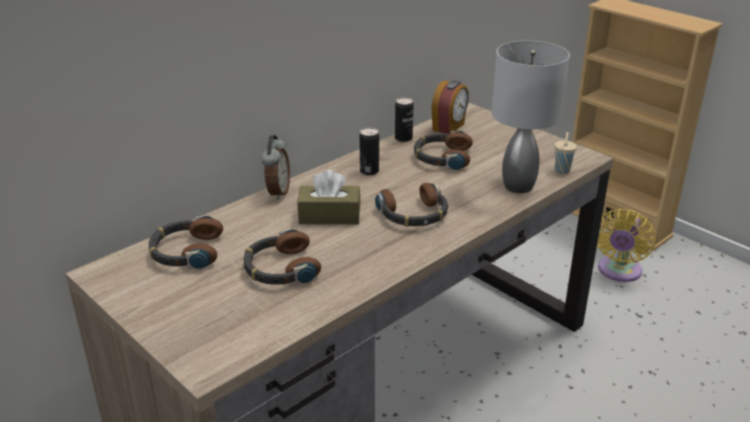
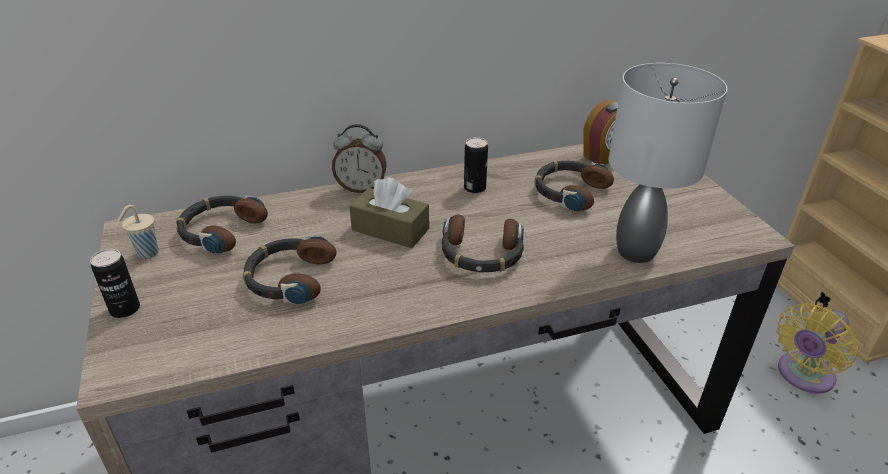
camera: 25 degrees right, 5 degrees up
(277, 192) = (361, 188): alarm clock -> alarm clock turned 60 degrees clockwise
(403, 138) = (542, 158): can -> can (125, 309)
(562, 171) = (708, 246): beige cup -> beige cup (147, 254)

